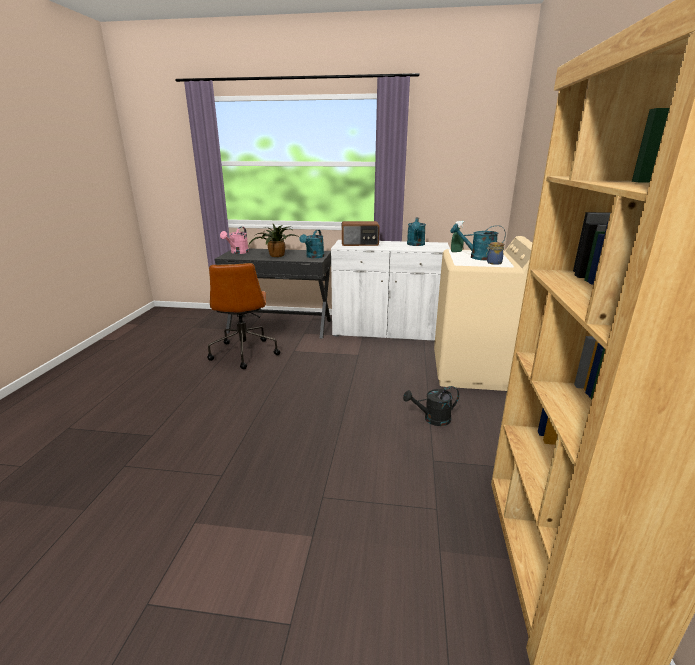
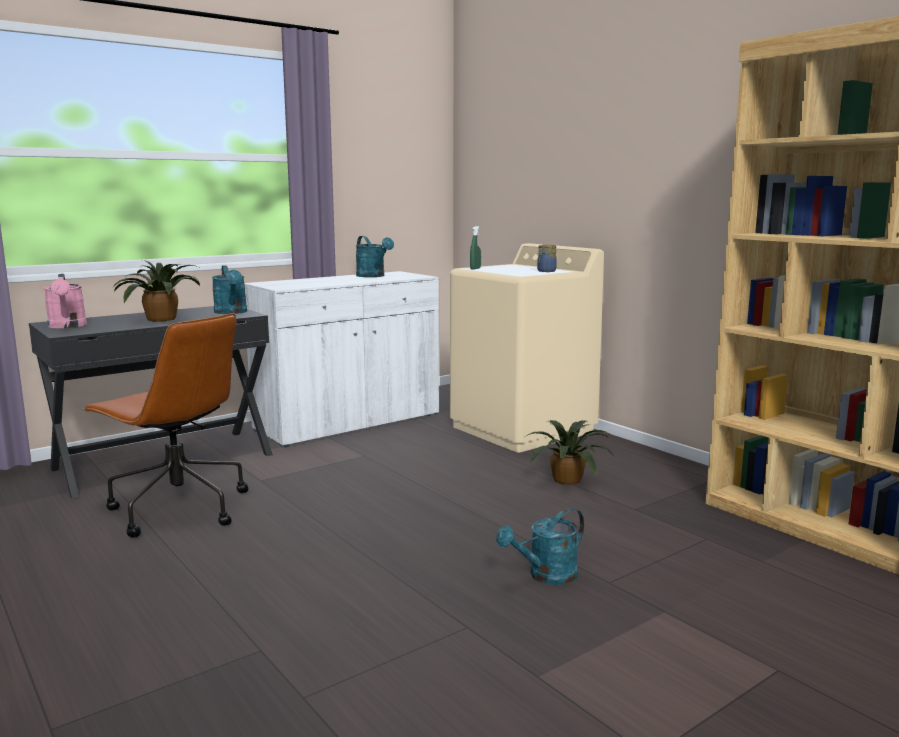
camera: 45 degrees left, 10 degrees down
(360, 243) = (296, 282): radio -> none
(432, 419) = (569, 480): black watering can -> potted plant
(477, 257) = (514, 270): turquoise watering can -> turquoise watering can (546, 576)

